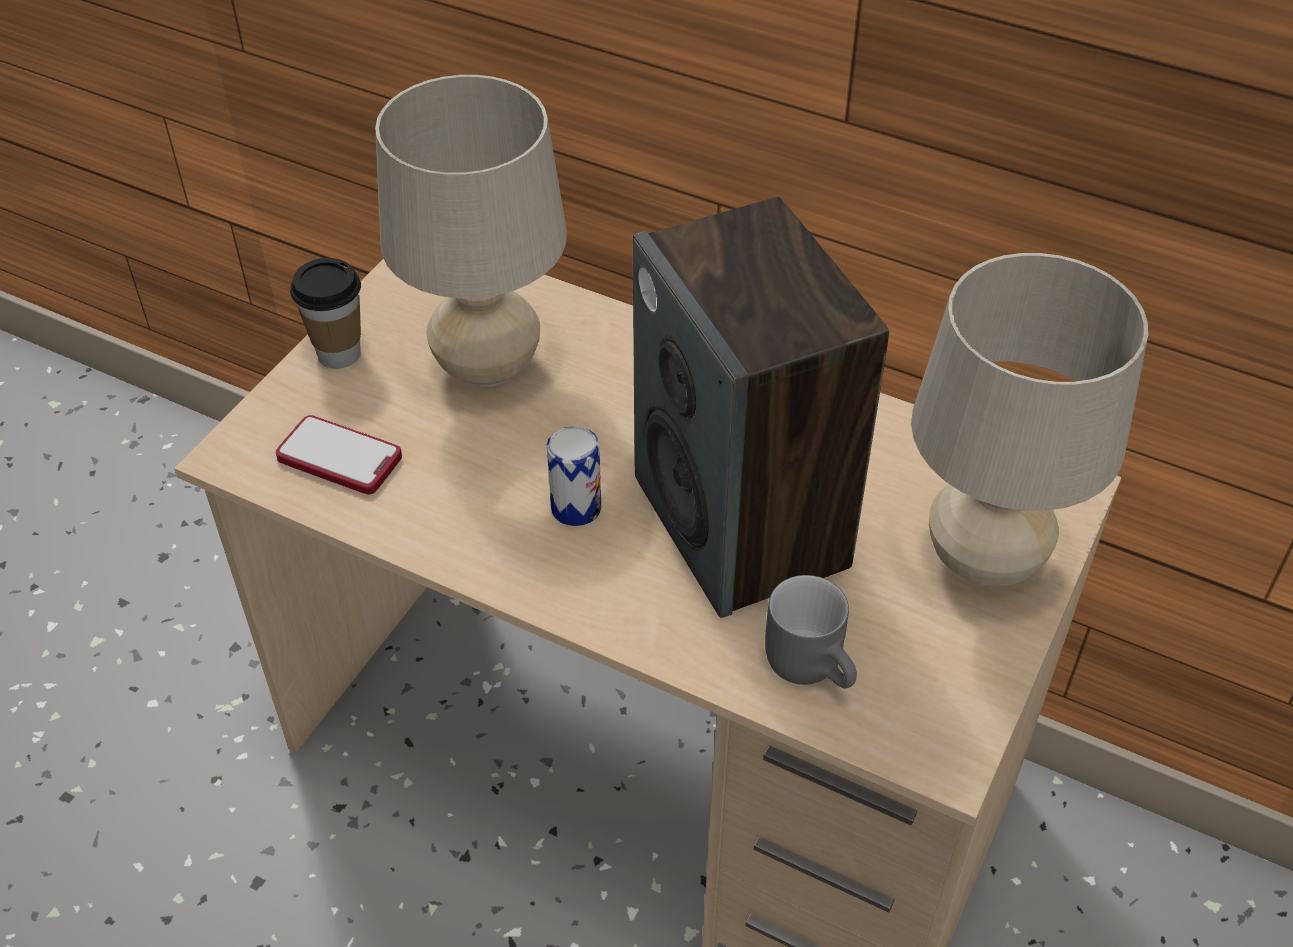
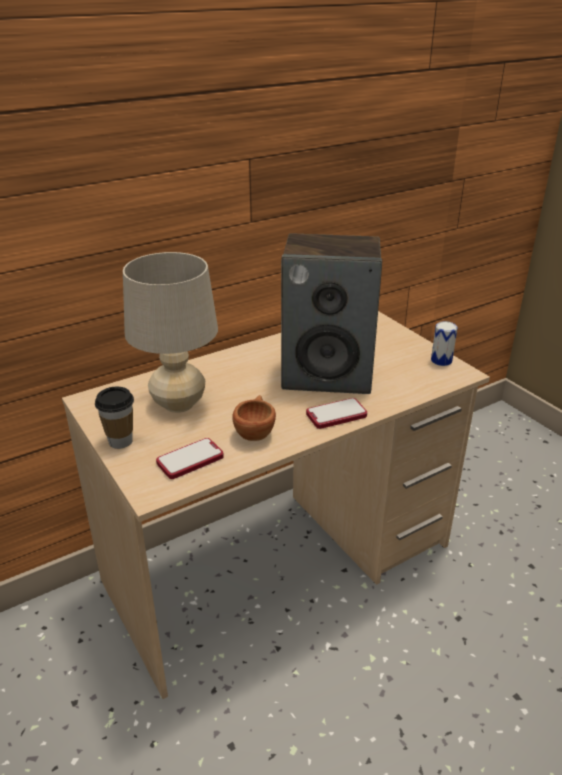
camera: 60 degrees left, 15 degrees down
(473, 501) = (255, 431): none -> brown cup
(576, 508) = (284, 407): can -> can (441, 360)
(605, 594) = (336, 415): none -> phone
(814, 664) = (406, 383): grey mug -> none
(984, 559) = (384, 338): beige table lamp -> none

